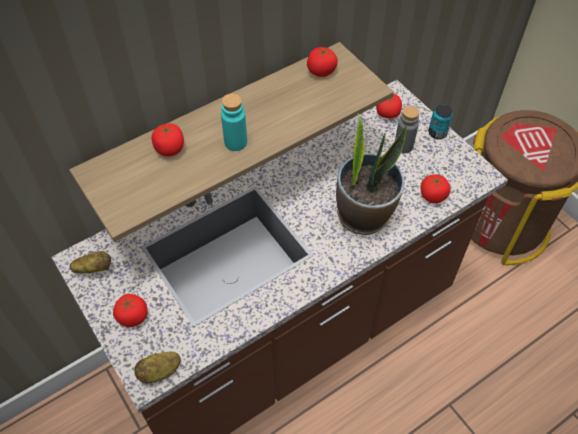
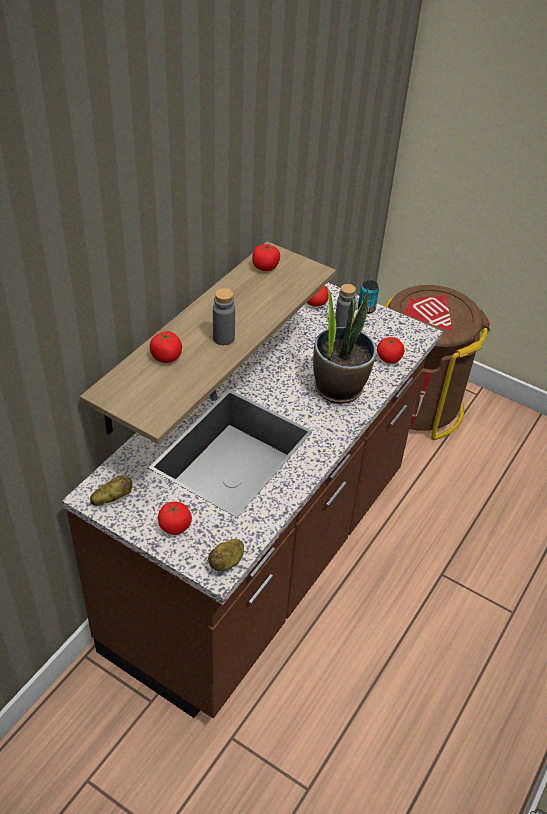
camera: 25 degrees left, 10 degrees down
(235, 142) = (223, 338): turquoise bottle -> grey bottle

